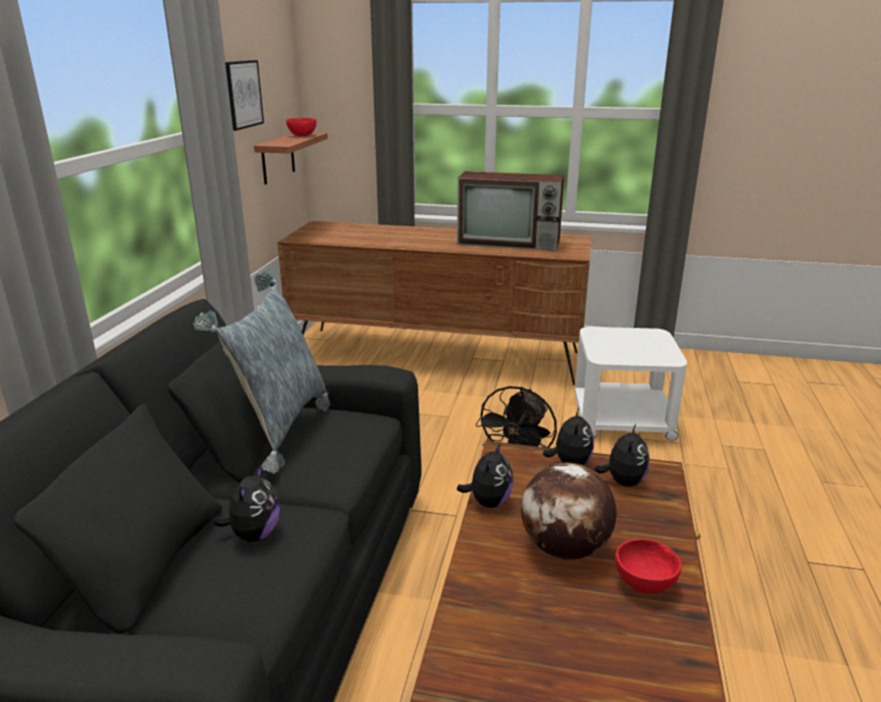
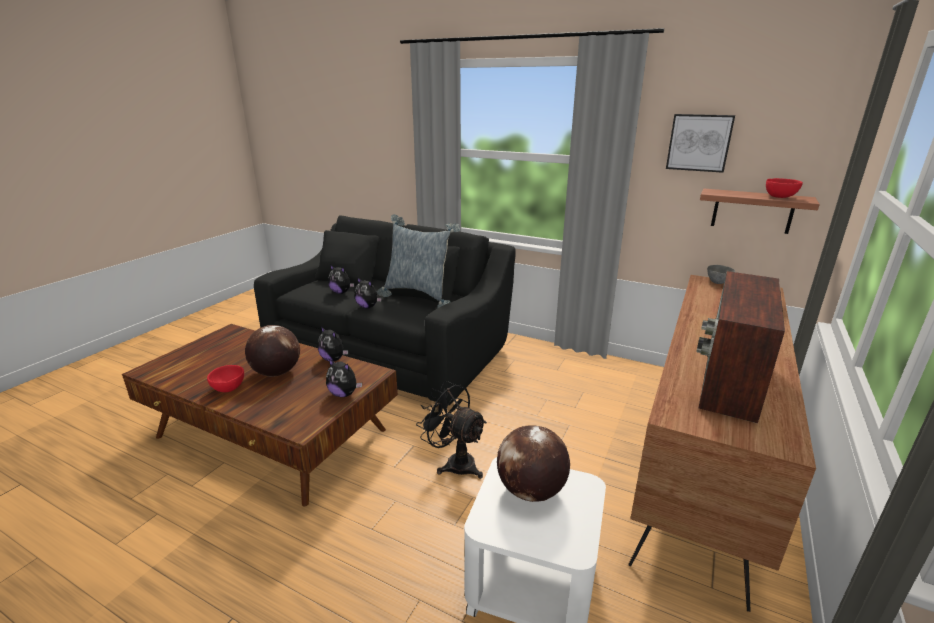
camera: 105 degrees right, 0 degrees up
(302, 235) = (718, 282): none -> grey bowl
(620, 348) = (530, 491): none -> globe
(623, 482) = (307, 409): plush toy -> plush toy (368, 307)

